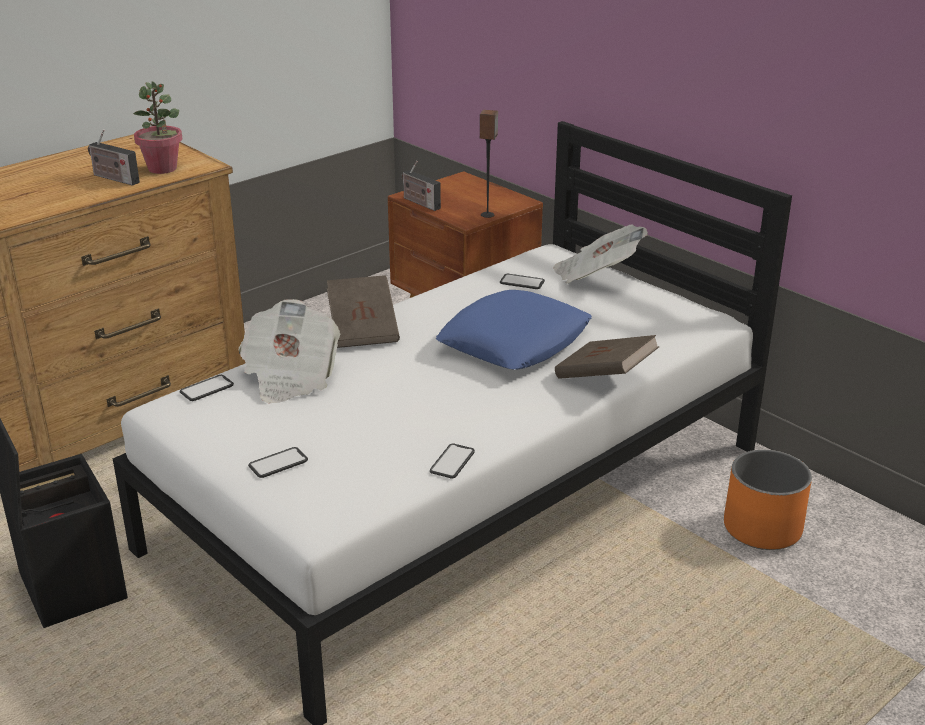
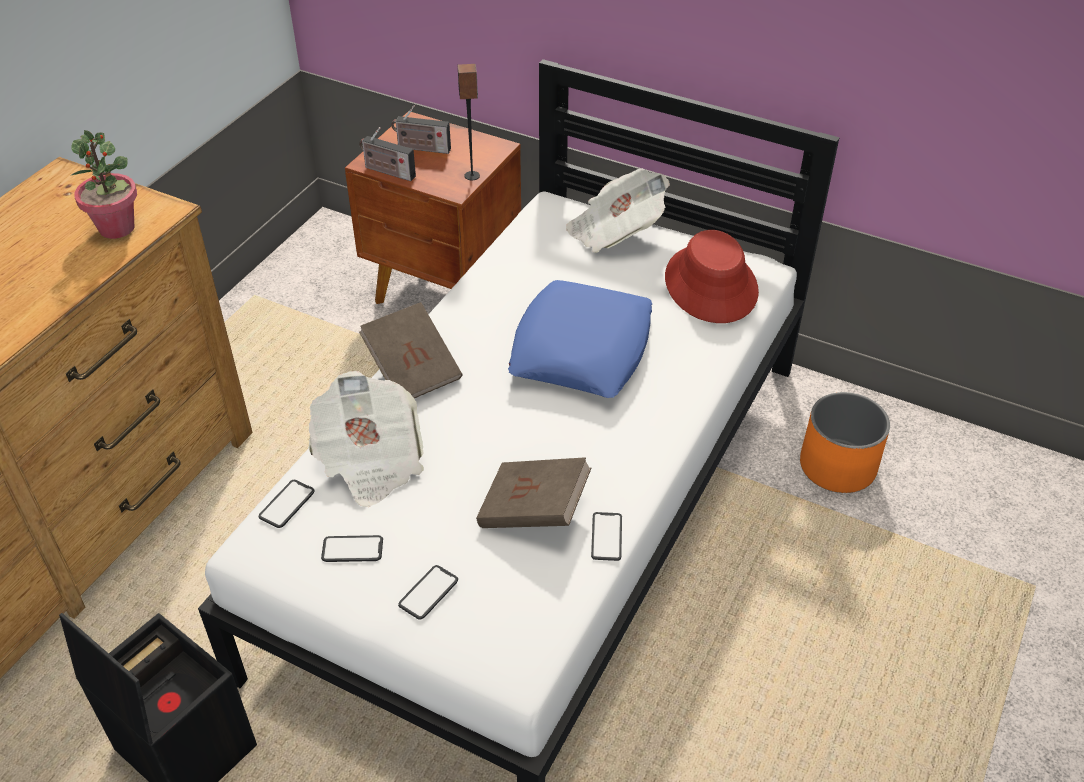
camera: 20 degrees left, 15 degrees up
(113, 178) = (65, 259): radio -> radio (421, 148)
(522, 282) = (544, 258): phone -> phone (352, 549)
(604, 377) = (697, 377): brown book -> brown book (533, 511)
(659, 321) = (711, 285): none -> red hat

